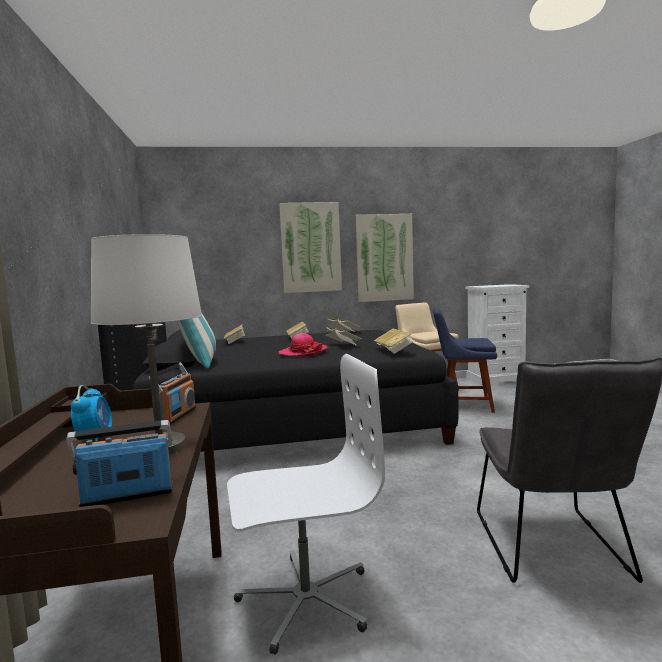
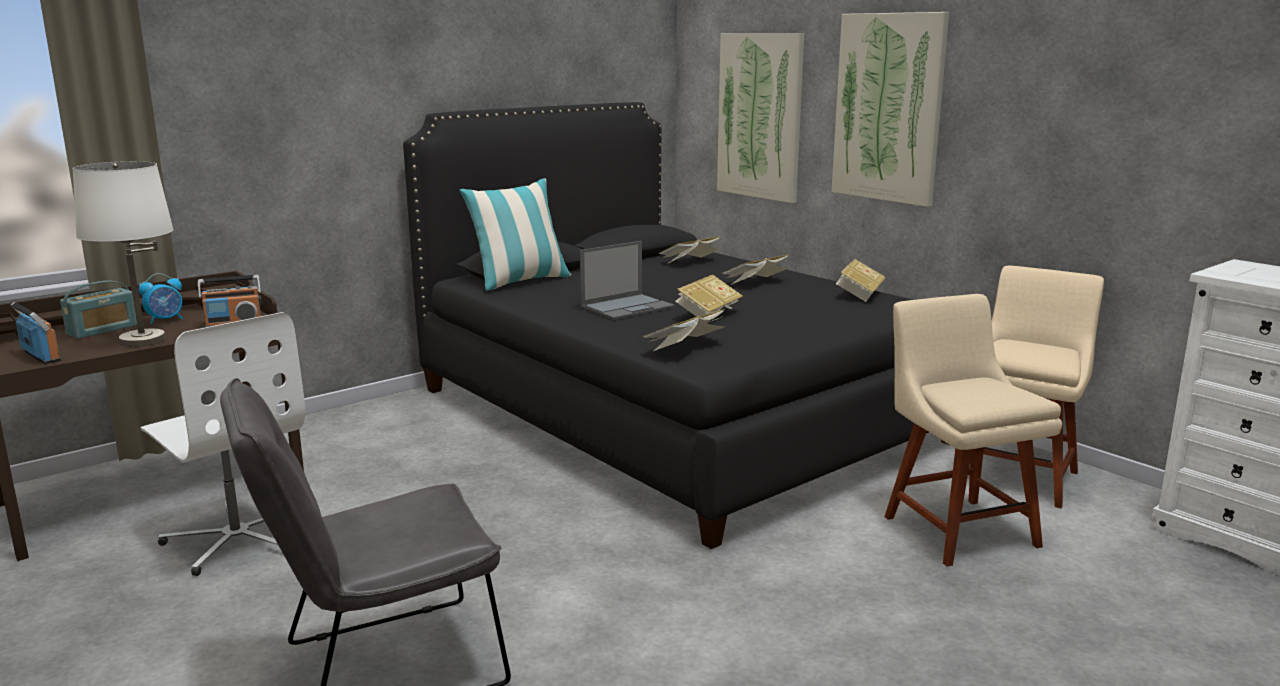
camera: 60 degrees right, 10 degrees up
(65, 467) = (102, 330): none -> radio
(303, 352) = (628, 307): hat -> laptop
(384, 258) = (1030, 148): picture -> picture (760, 116)
(463, 405) = (956, 528): blue chair -> beige chair

